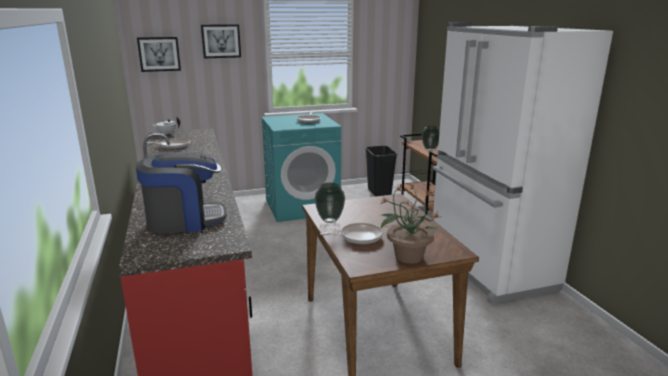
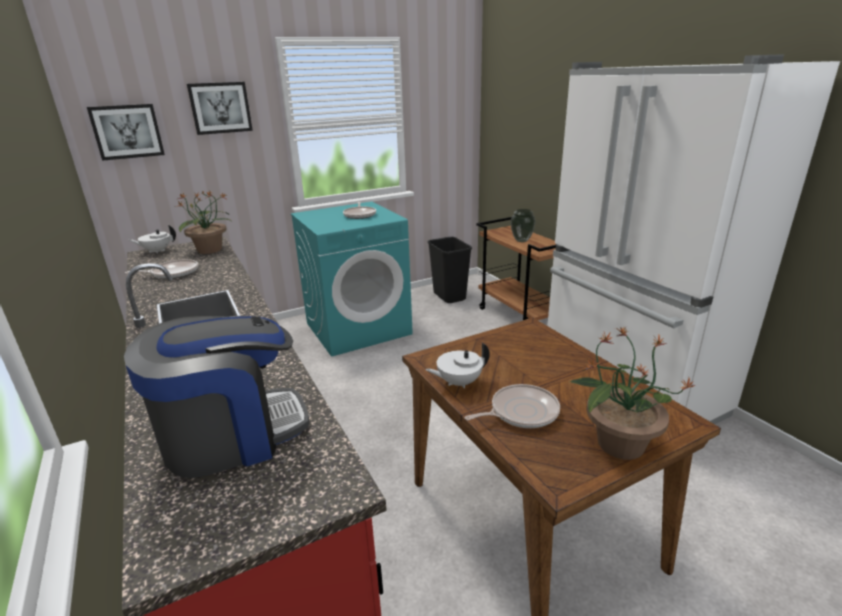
camera: 10 degrees left, 5 degrees up
(200, 135) = (210, 250): none -> potted plant
(329, 220) = (458, 382): vase -> white teapot

